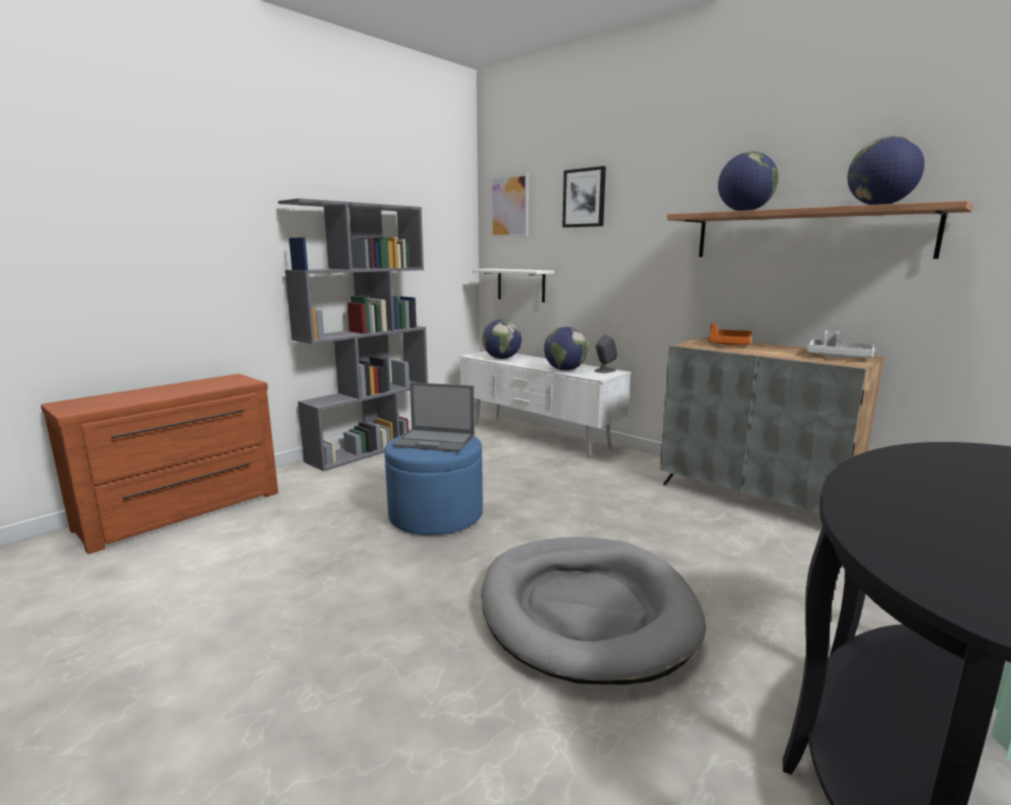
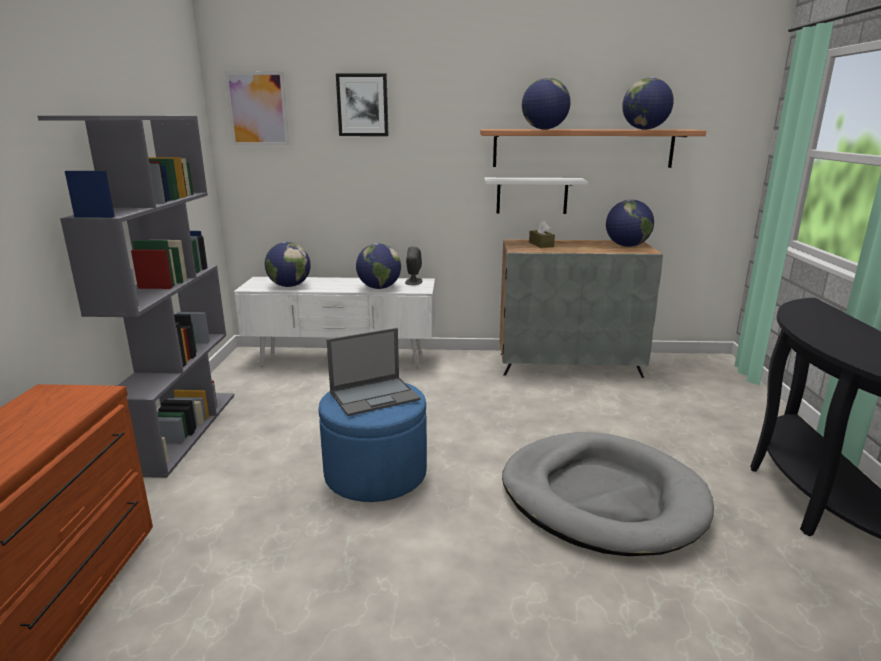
camera: 40 degrees left, 5 degrees up
(521, 285) = (284, 199): white shelf -> white shelf (532, 195)
(729, 344) = (541, 244): orange tray -> brown tissue box
(838, 357) = (627, 246): white tray -> globe

